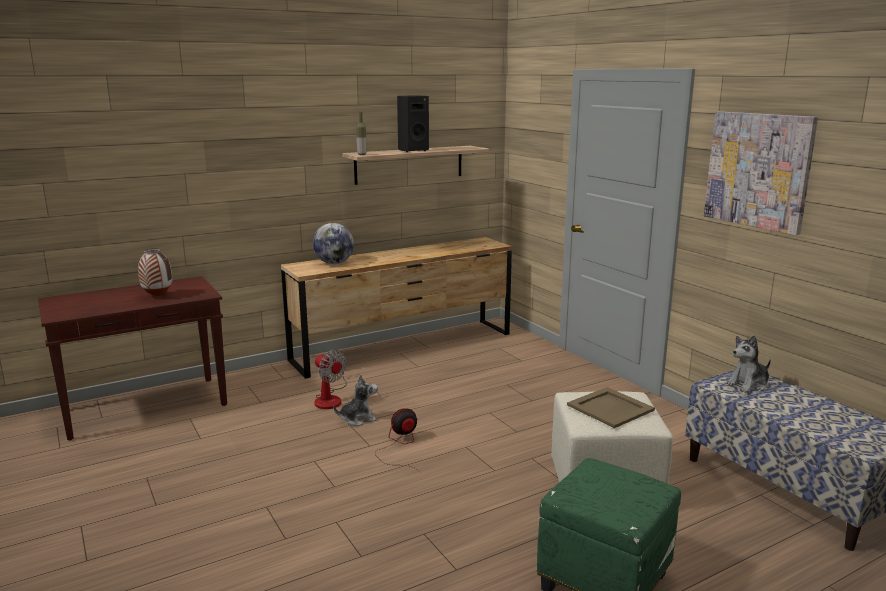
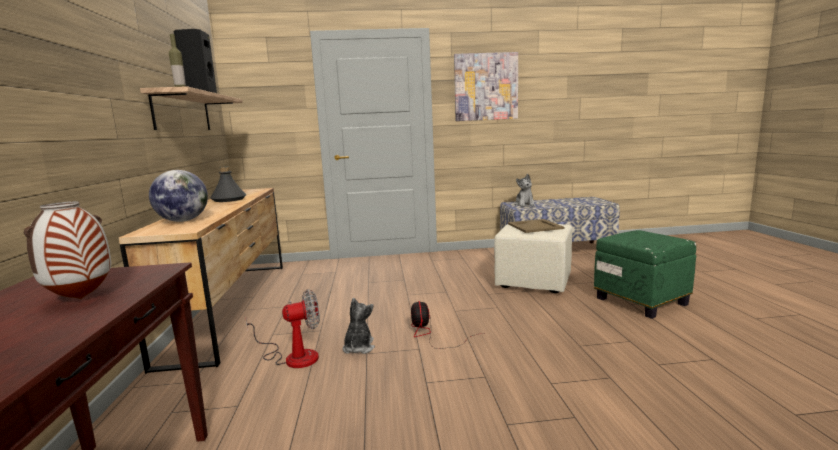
camera: 65 degrees left, 5 degrees down
(430, 250) = (228, 199): none -> grey bottle

